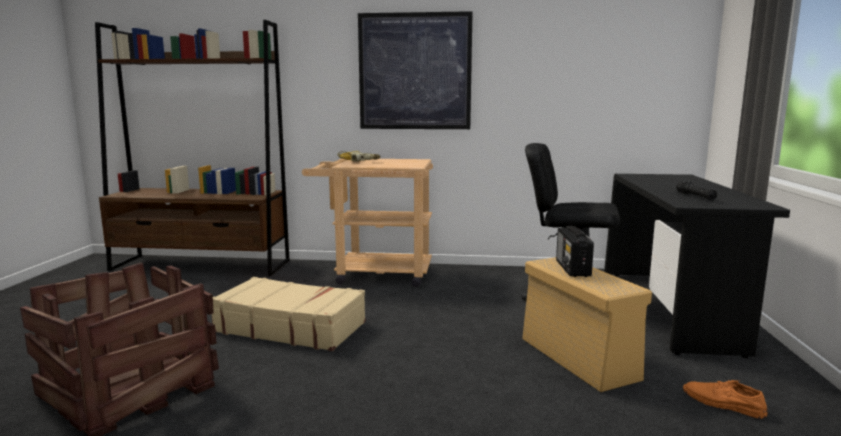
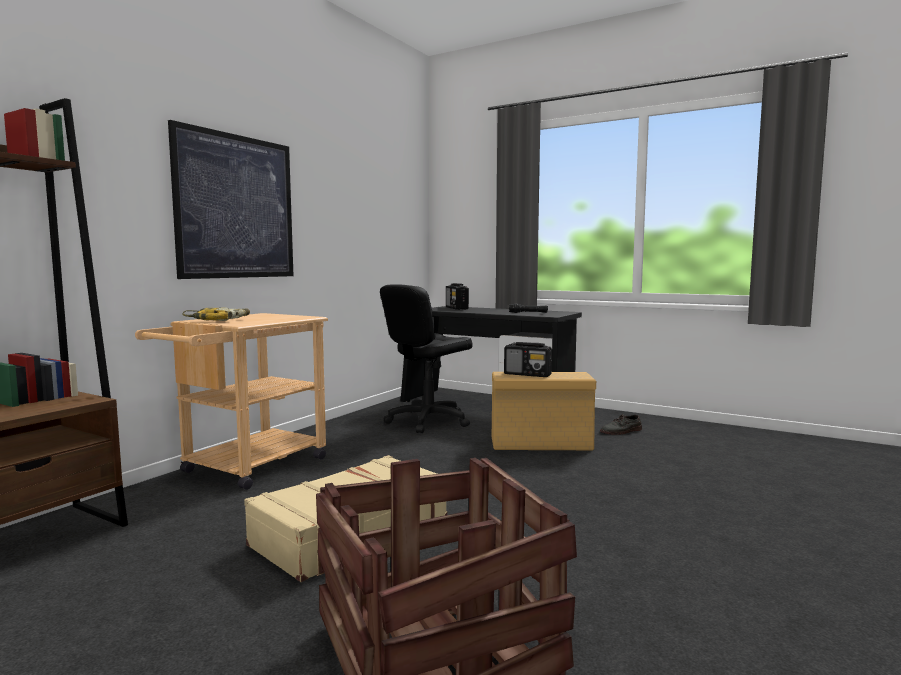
camera: 65 degrees left, 5 degrees down
(671, 179) = (456, 308): none -> radio
(722, 403) = (621, 431): orange shoe -> grey shoe

